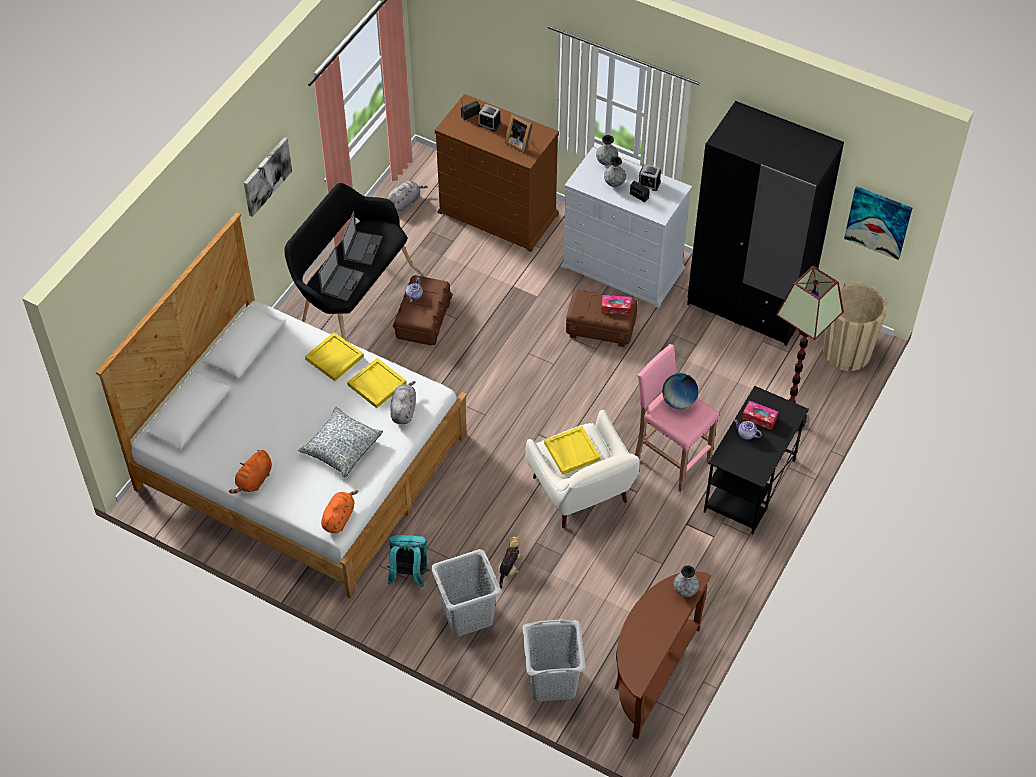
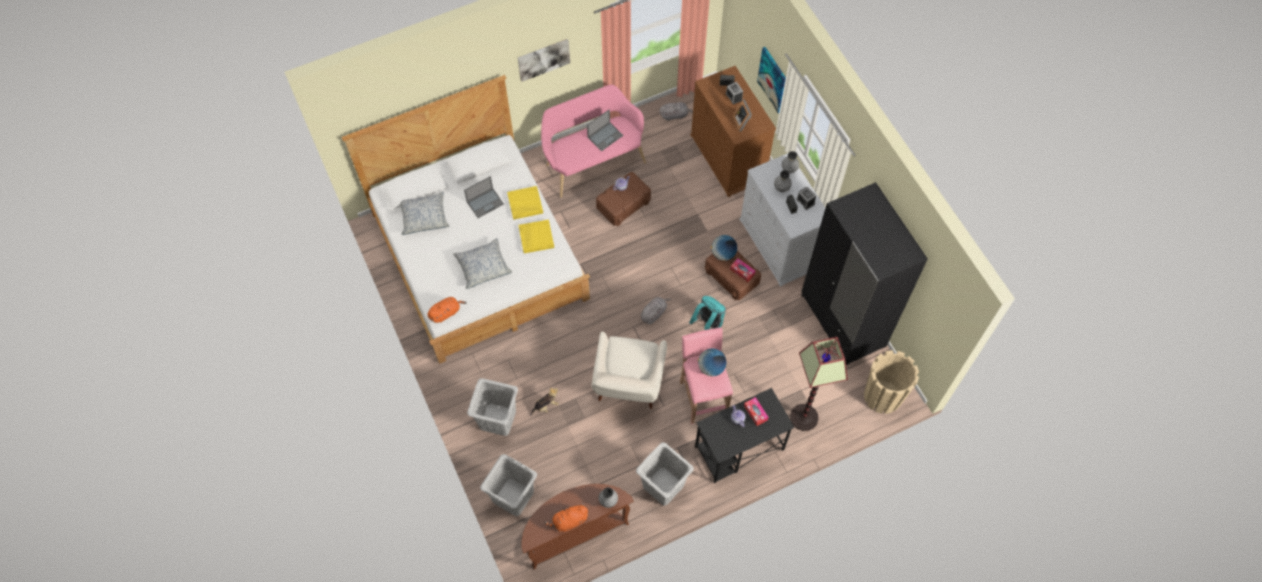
camera: 35 degrees right, 10 degrees up
(226, 435) = (424, 217): none -> pillow
(254, 481) = (417, 257): orange plush toy -> orange plush toy (569, 521)
(342, 282) = (574, 153): laptop -> laptop (485, 203)
(351, 295) = (593, 161): black bench -> pink bench
(403, 410) = (538, 264): grey plush toy -> grey plush toy (654, 313)
(409, 574) = (484, 370): turquoise backpack -> turquoise backpack (708, 324)
(571, 451) = (626, 356): yellow tray -> none
(581, 301) = (723, 254): none -> globe
(703, 570) = (663, 486): none -> grey laundry basket
(878, 222) = (934, 326): picture -> picture (773, 79)

